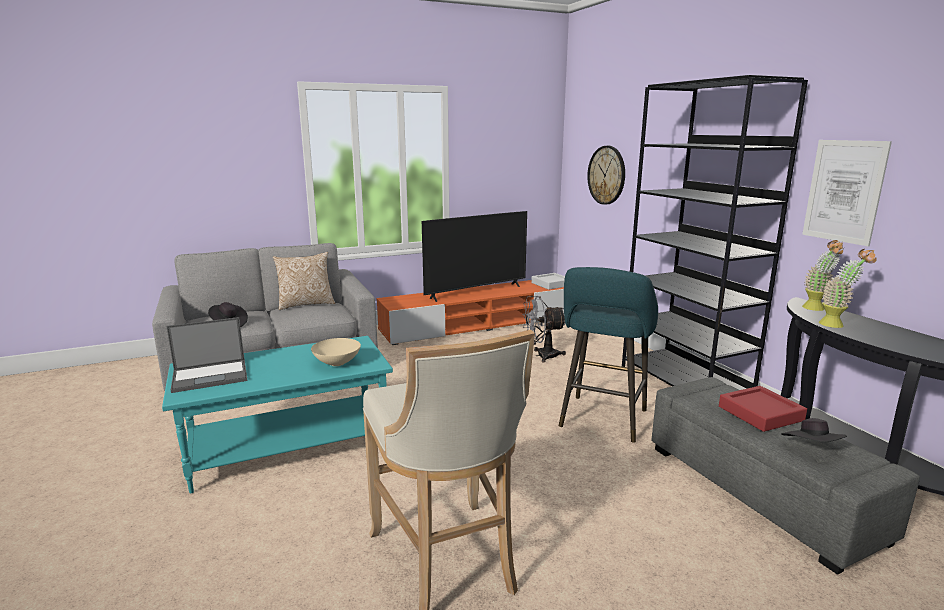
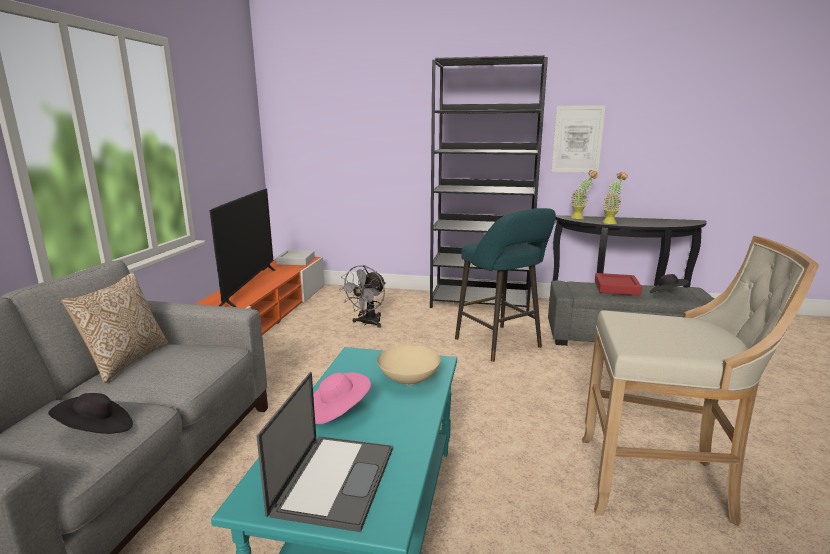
camera: 55 degrees left, 0 degrees up
(279, 357) = (337, 411): none -> pink hat
(606, 175) = (337, 145): wall clock -> none

